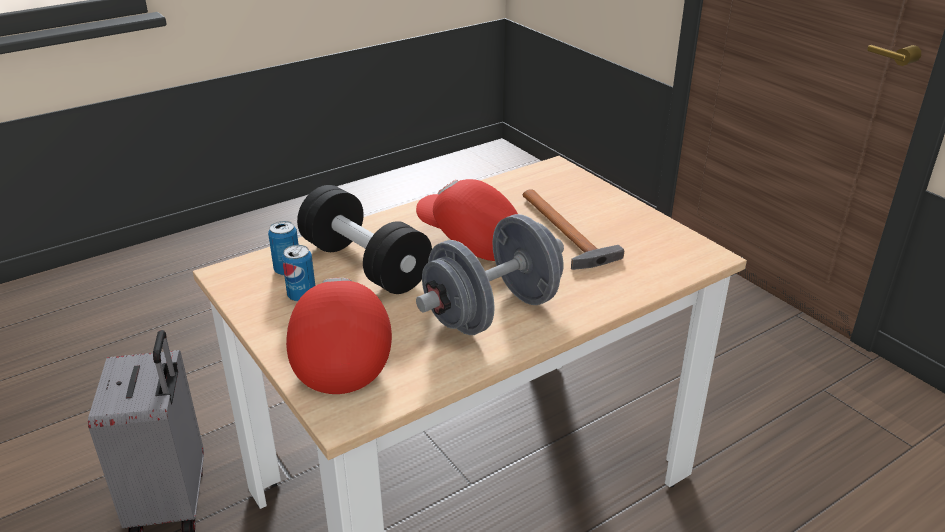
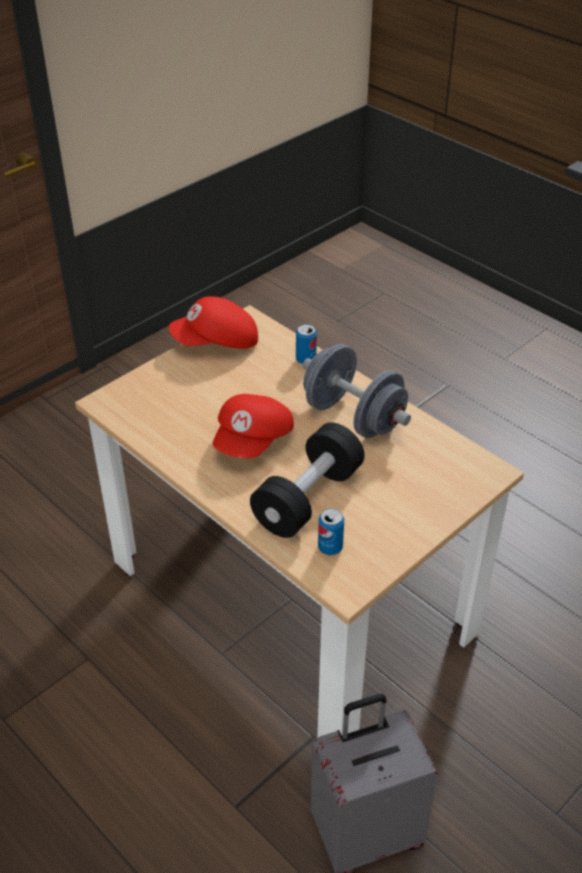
camera: 100 degrees left, 10 degrees up
(302, 295) = (366, 527): can -> can (306, 360)
(340, 352) = (429, 487): red cap -> red cap (217, 343)
(565, 233) = (230, 389): hammer -> none

